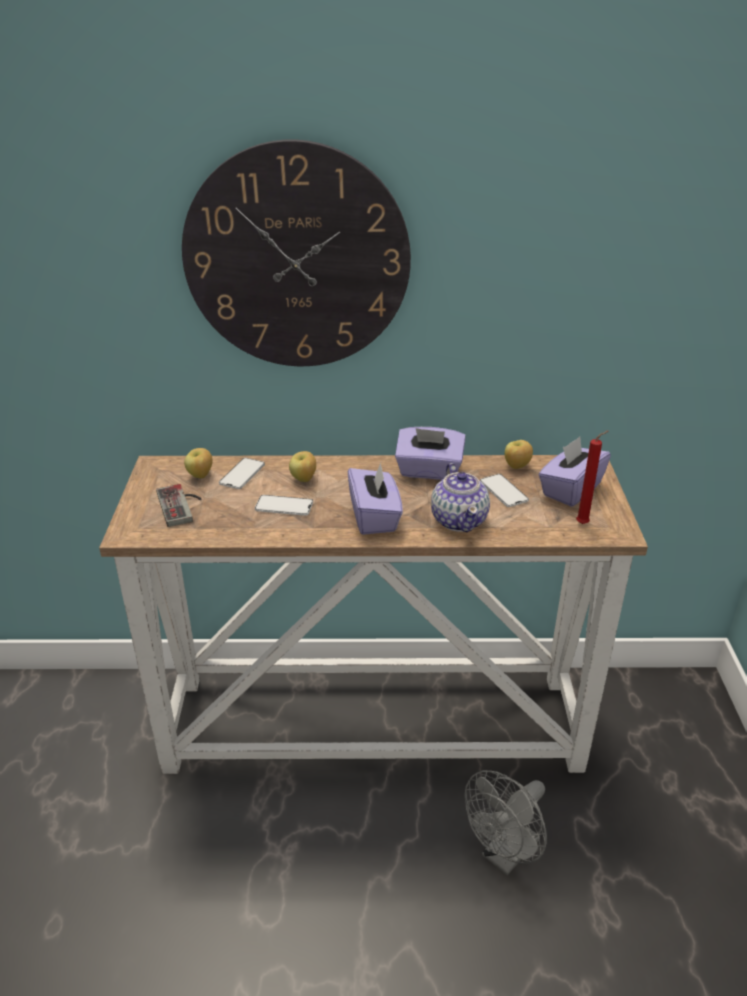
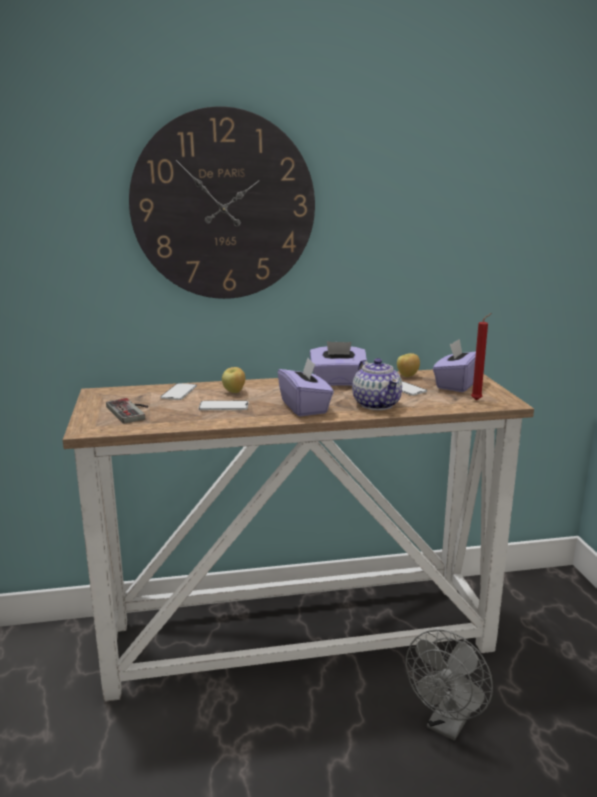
camera: 10 degrees left, 15 degrees down
(200, 475) = (142, 395): apple -> none

